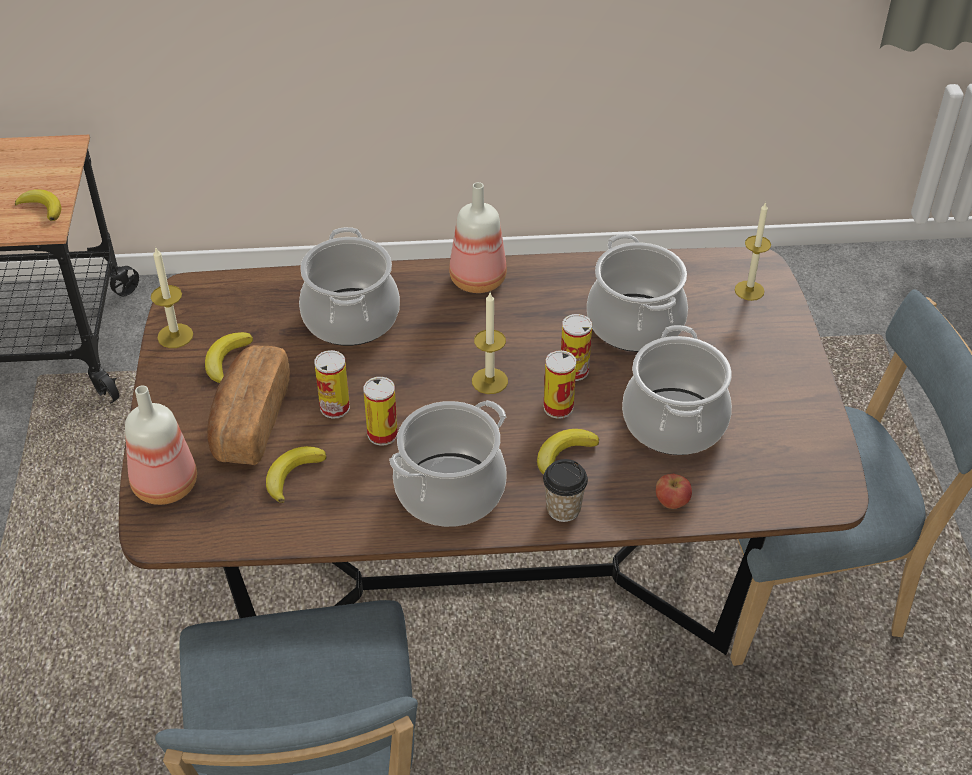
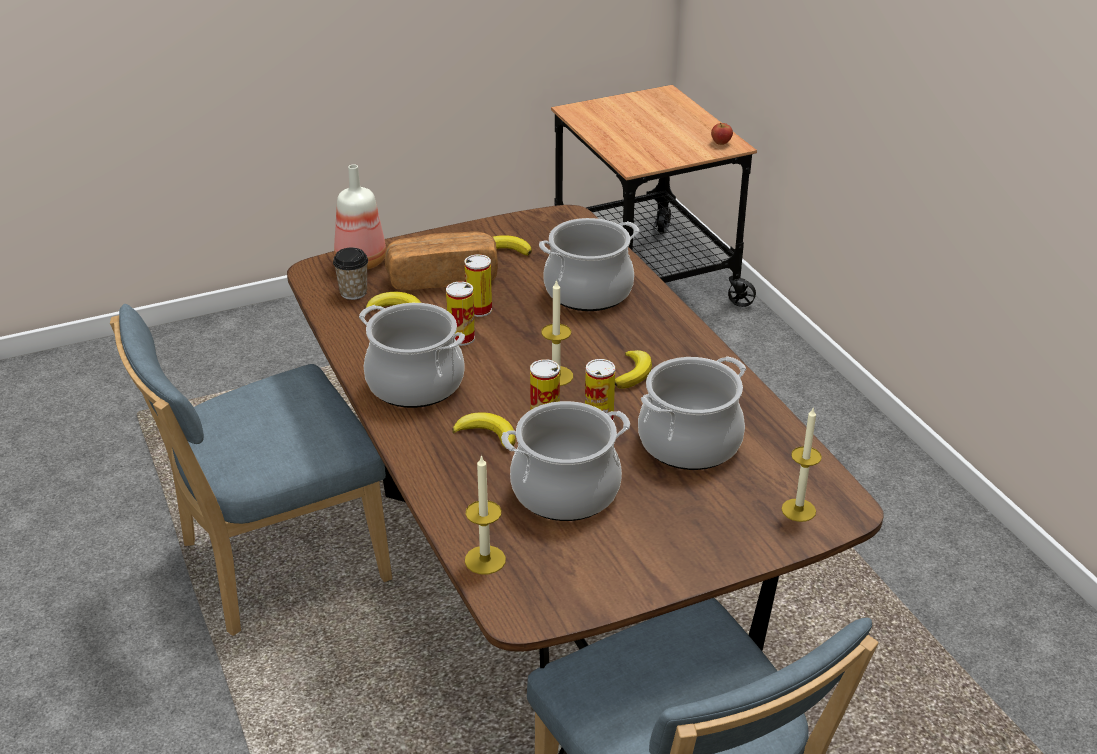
camera: 70 degrees right, 10 degrees down
(42, 207) = (654, 158): banana -> banana (633, 373)
(175, 336) = (515, 224): candle -> candle (485, 560)
(477, 281) = (682, 342): bottle -> none
(563, 509) = (421, 446): cup -> cup (353, 293)
(671, 502) = (459, 507): apple -> apple (721, 143)

